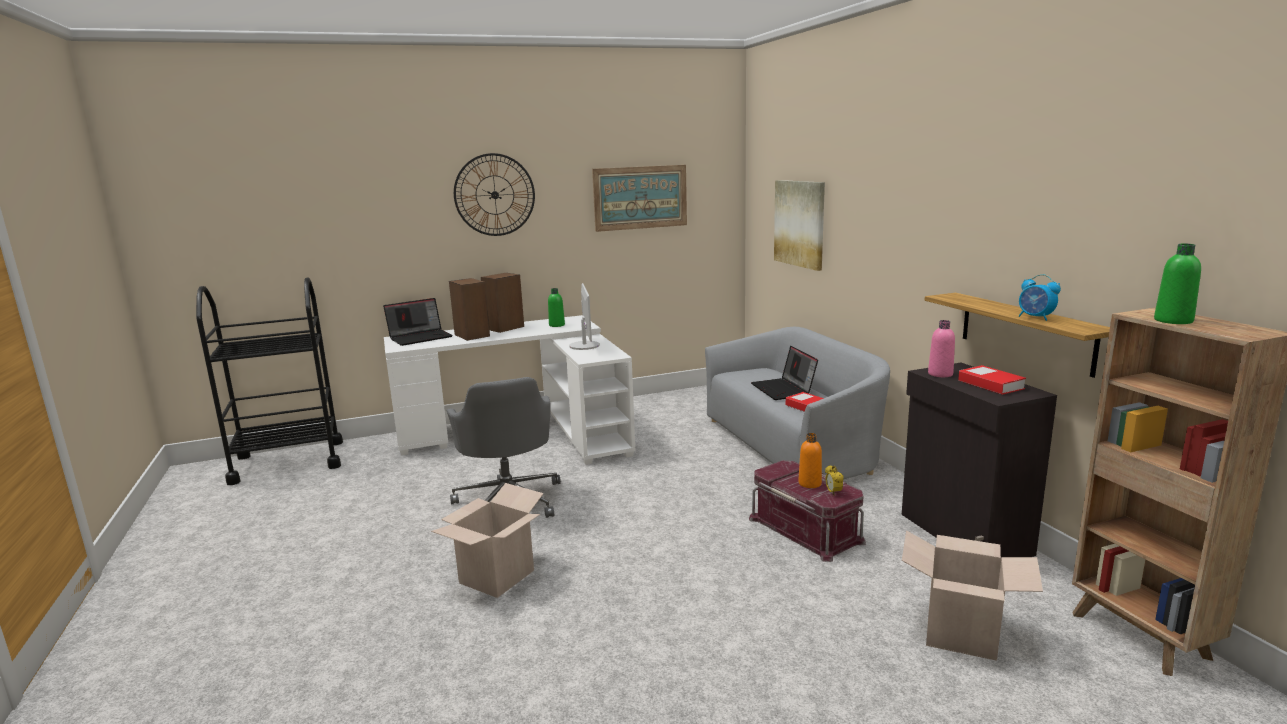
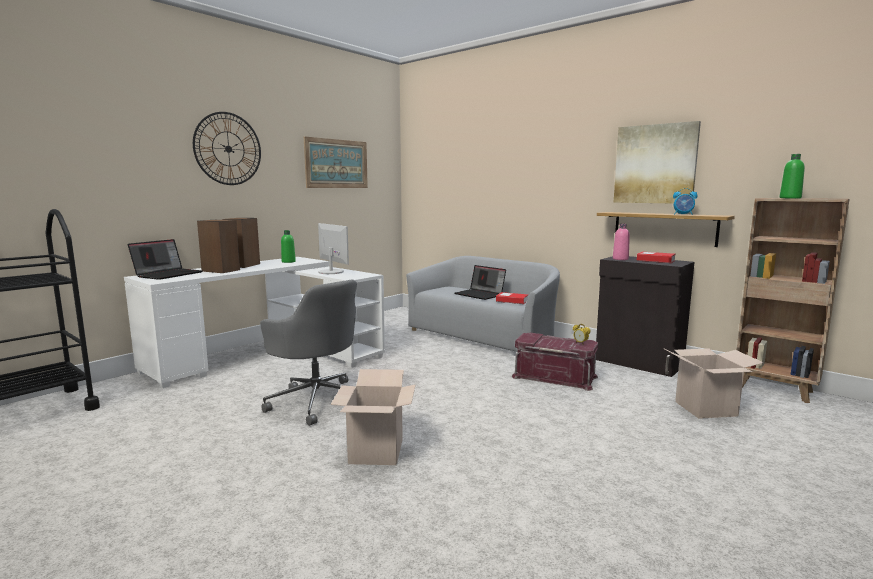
camera: 30 degrees left, 5 degrees down
(799, 223) = (460, 183): picture -> picture (655, 164)
(809, 483) = (558, 342): orange bottle -> none

